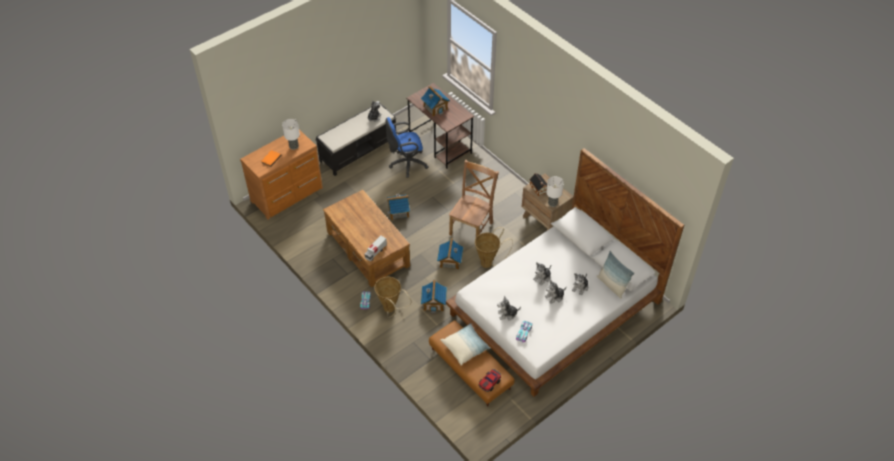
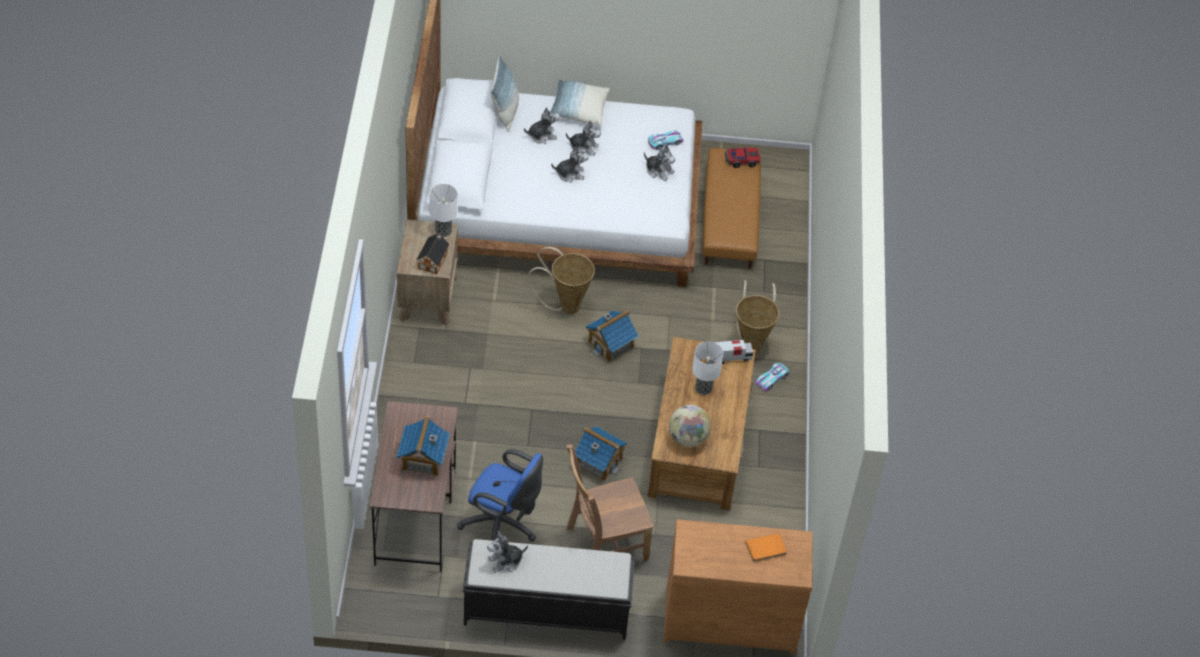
camera: 140 degrees left, 0 degrees up
(294, 146) = (711, 544): table lamp -> table lamp (703, 388)
(356, 207) = (688, 438): none -> globe
(434, 302) = (689, 313): toy house -> none
(465, 347) = (728, 208): pillow -> pillow (578, 110)
(472, 227) = (529, 363): brown chair -> brown chair (603, 544)

